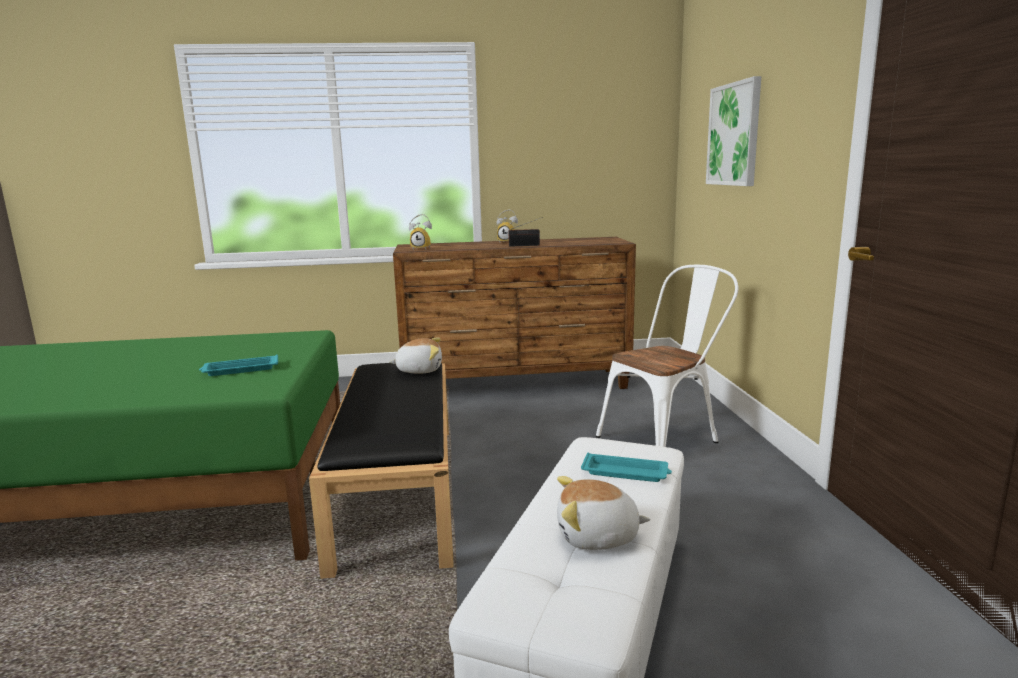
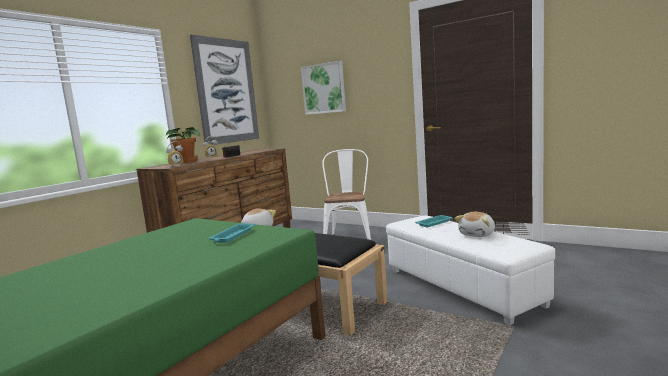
camera: 50 degrees left, 5 degrees down
(457, 245) = (186, 162): none -> potted plant
(589, 134) = (226, 91): none -> picture

